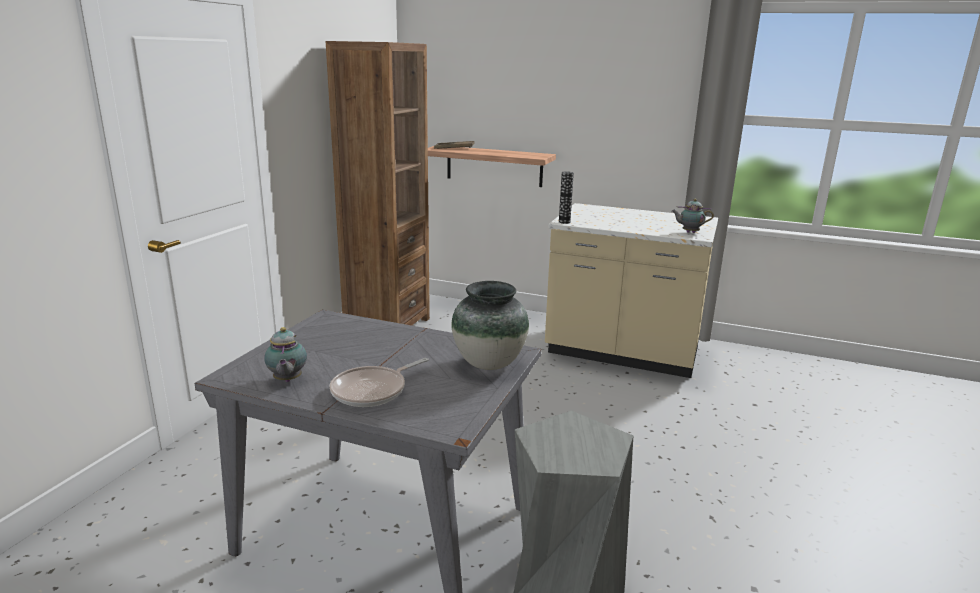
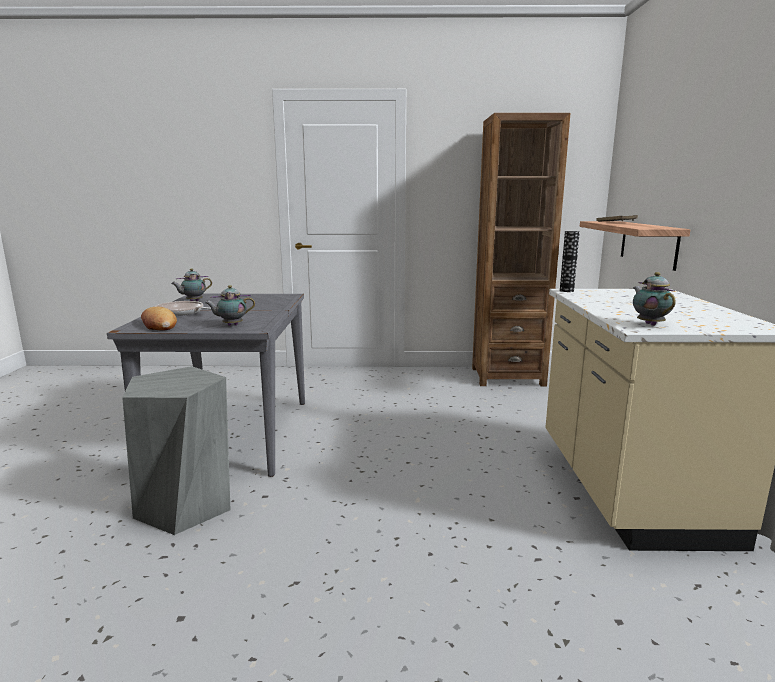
camera: 70 degrees right, 5 degrees down
(447, 408) = (158, 325): none -> bread
(488, 363) = (231, 325): vase -> teapot

